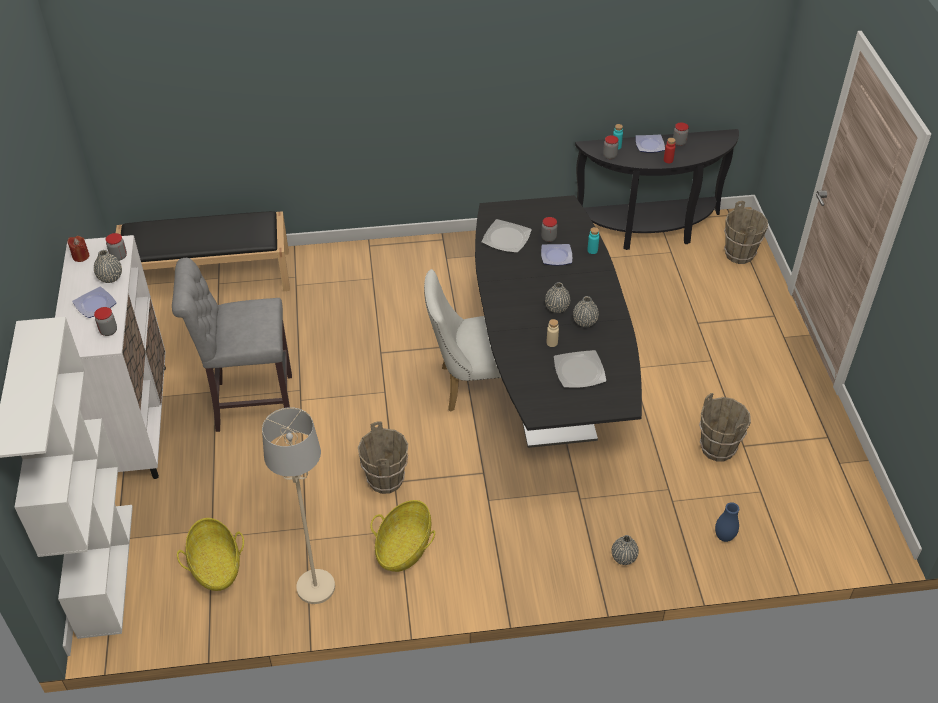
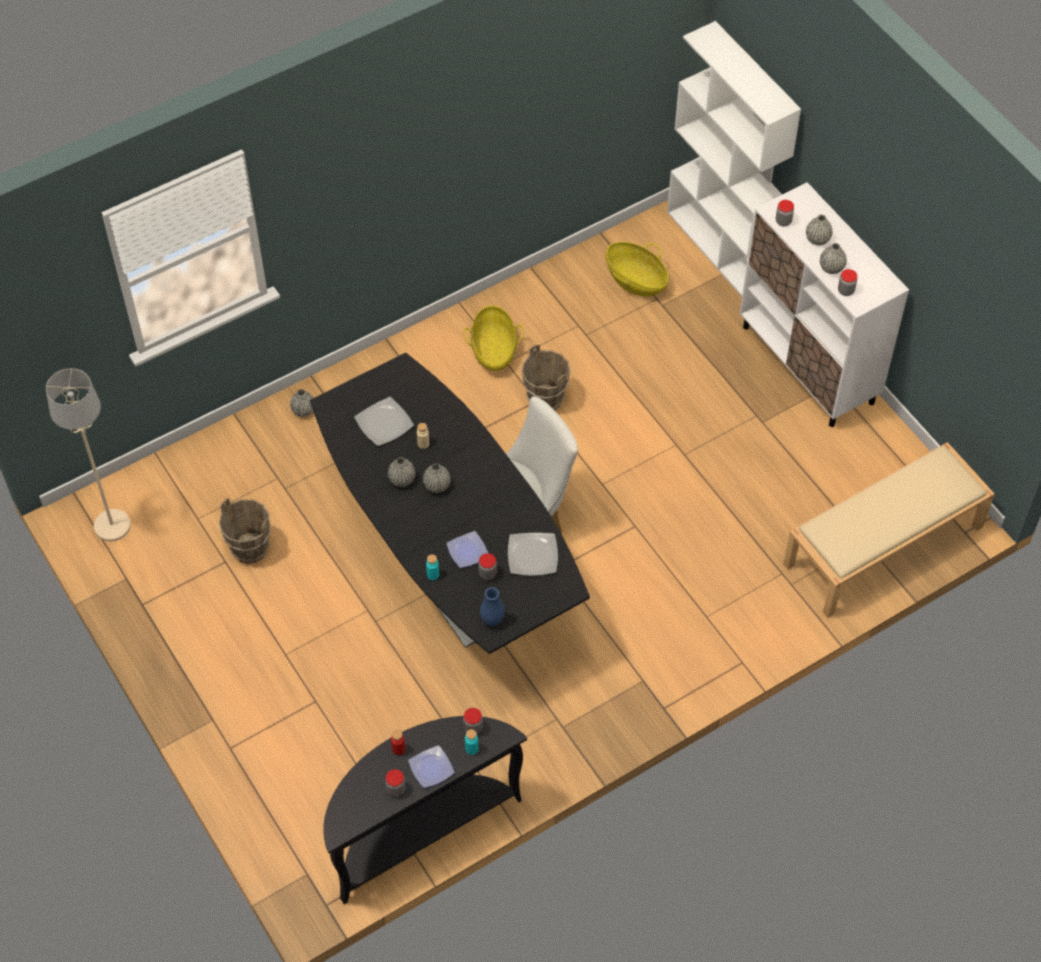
camera: 155 degrees right, 10 degrees up
(81, 256) = (879, 278): red candle -> none
(96, 305) = (817, 239): plate -> grey vase
(209, 276) = (882, 546): black bench -> beige bench
(249, 404) = (721, 422): grey stool -> none
(315, 587) = (545, 294): beige floor lamp -> beige floor lamp (112, 525)
(724, 537) = (220, 462): blue vase -> blue vase (492, 620)
(739, 254) = (295, 834): brown bucket -> none

